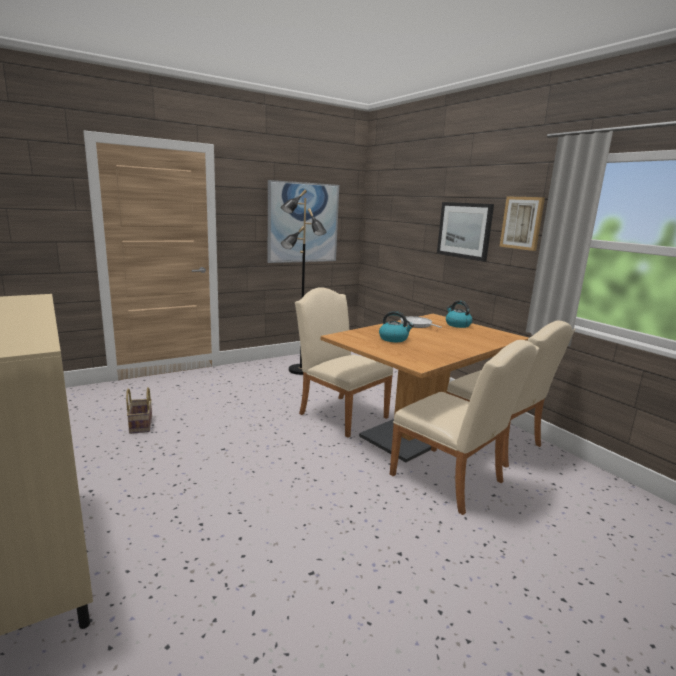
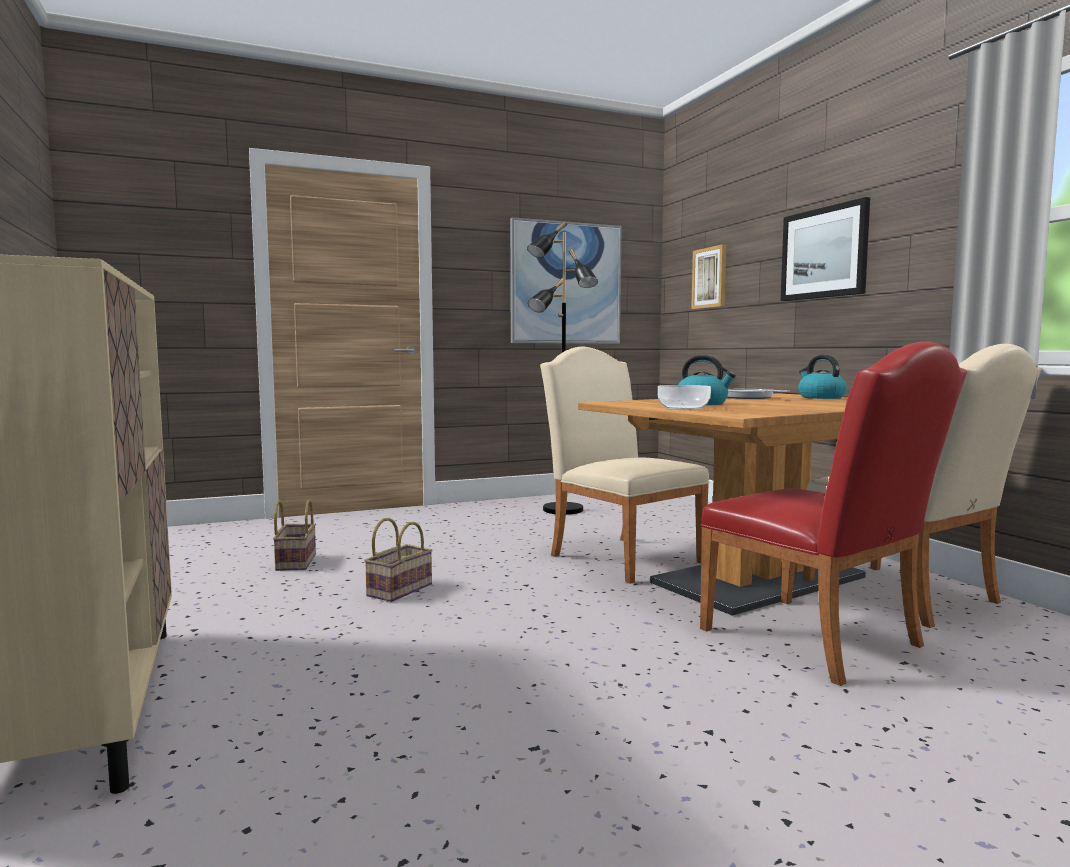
camera: 10 degrees right, 10 degrees down
(213, 448) = (400, 589): none -> basket
(385, 351) = (683, 408): none -> bowl
(452, 481) = (821, 642): beige chair -> red chair
(522, 223) = (922, 214): picture -> picture (710, 278)

